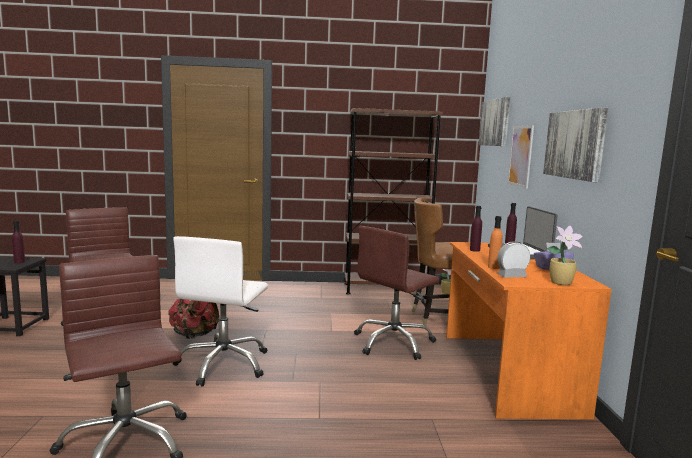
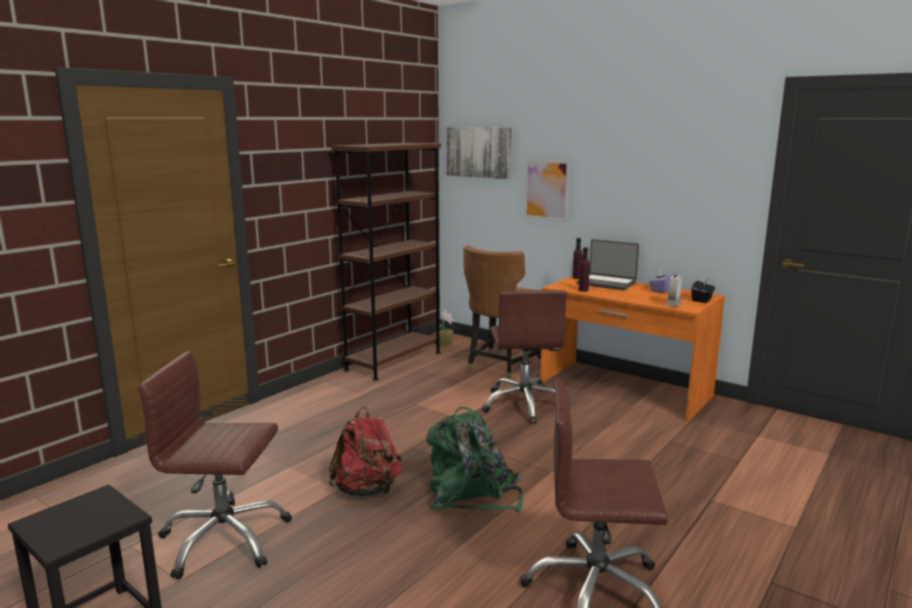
camera: 50 degrees left, 5 degrees up
(19, 262) = (99, 507): purple bottle -> none
(224, 364) = (472, 494): white office chair -> green backpack
(493, 267) = (643, 301): orange bottle -> none
(562, 283) = (702, 299): potted plant -> black tissue box
(575, 144) = (649, 182): picture -> none

